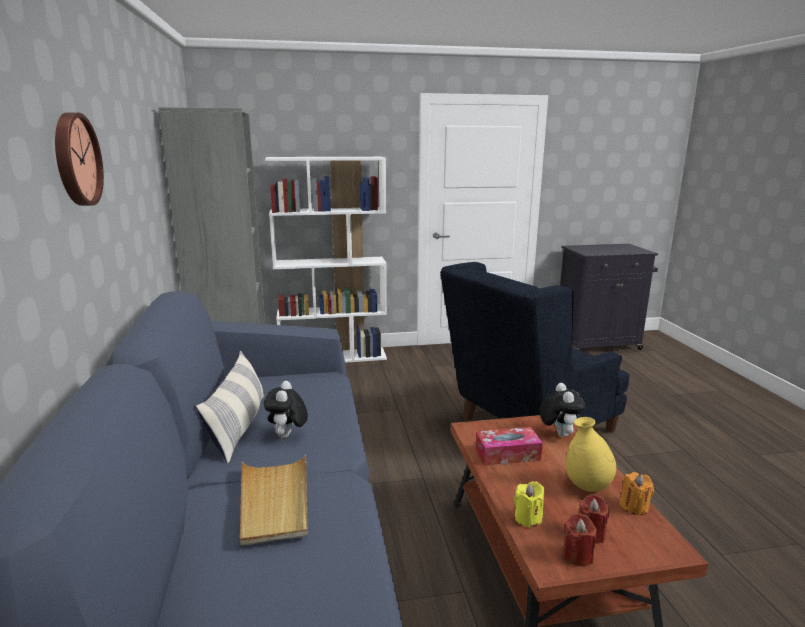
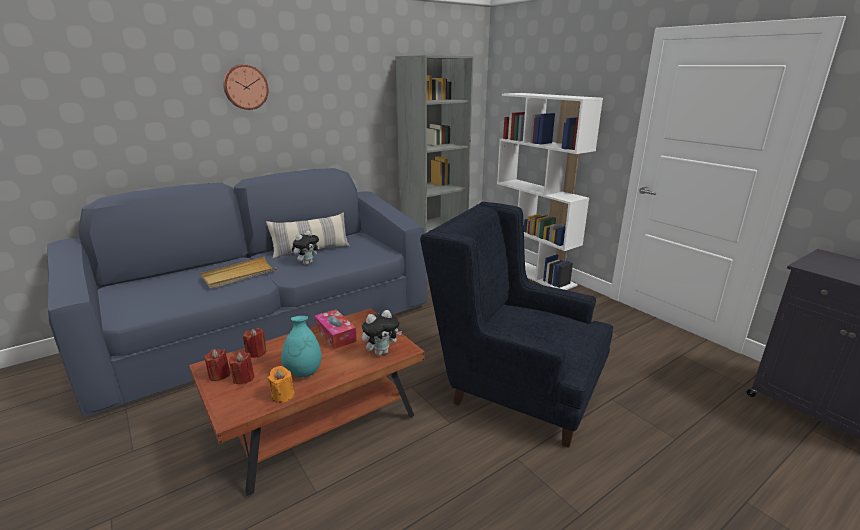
camera: 65 degrees right, 5 degrees up
(287, 436) = (307, 263): plush toy -> plush toy turned 150 degrees clockwise
(528, 518) = (256, 353): yellow candle -> red candle
(587, 487) = (304, 372): yellow vase -> turquoise vase

